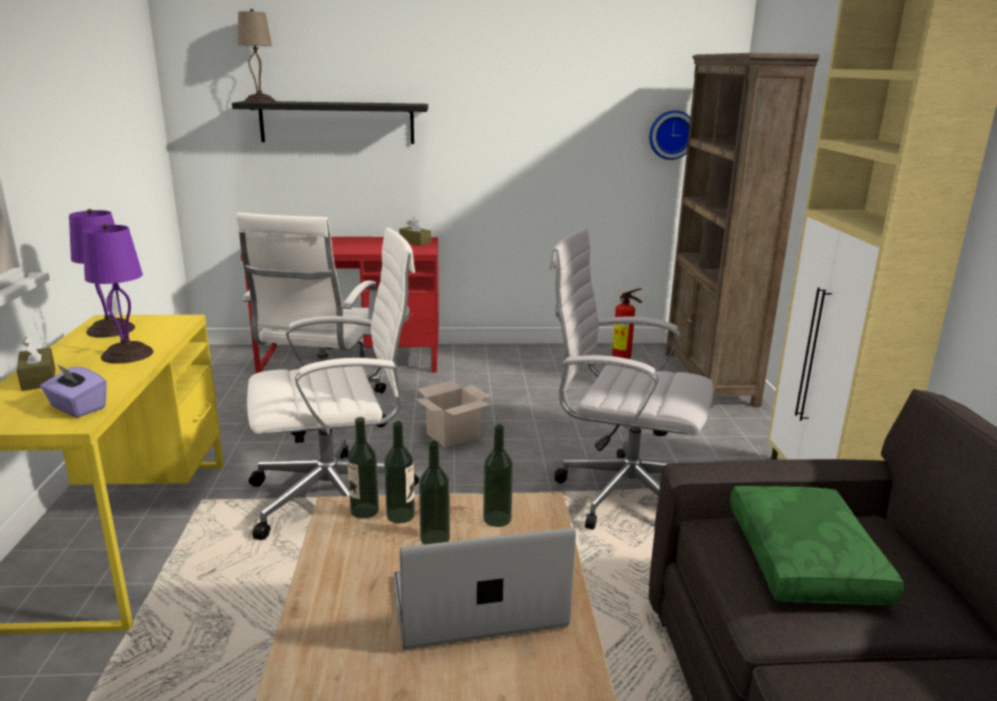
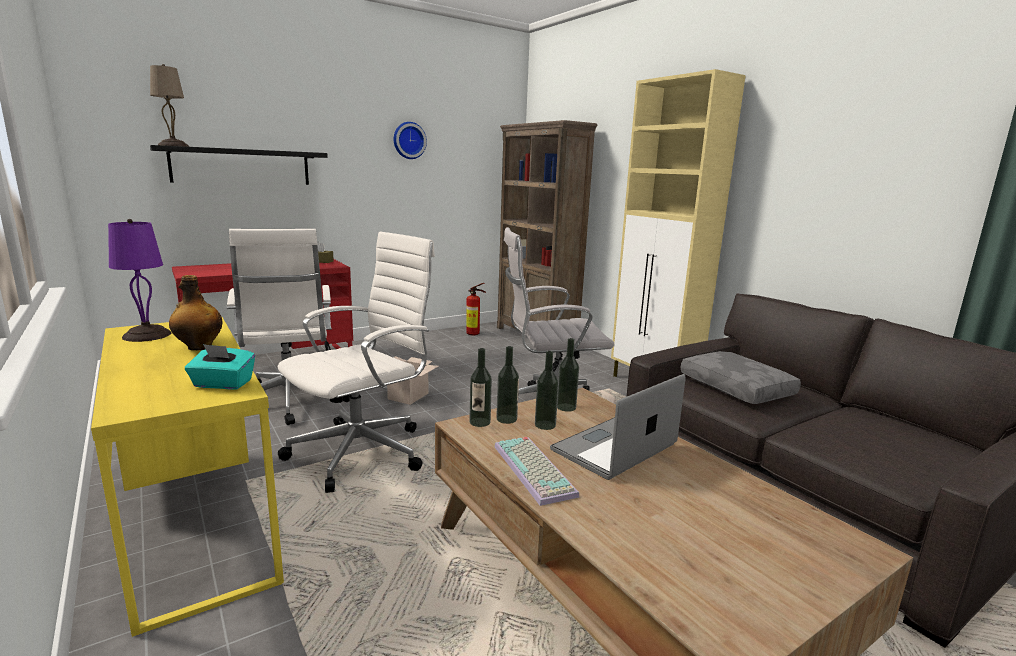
camera: 30 degrees left, 5 degrees down
(39, 379) = (139, 374): brown tissue box -> none
(77, 408) = (222, 384): purple tissue box -> turquoise tissue box
(127, 354) = (199, 347): purple table lamp -> bottle
(339, 602) = (536, 470): none -> keyboard
(671, 134) = (486, 179): wall clock -> wall clock (408, 140)
(807, 560) = (737, 388): green pillow -> grey pillow

